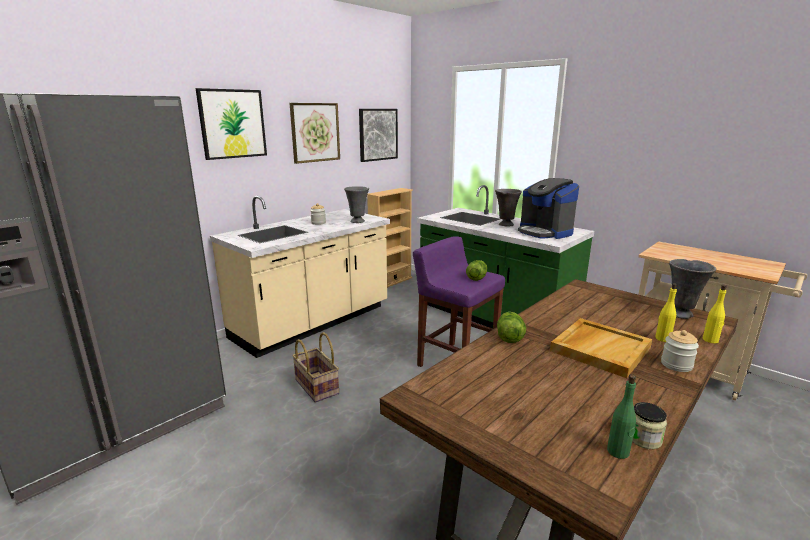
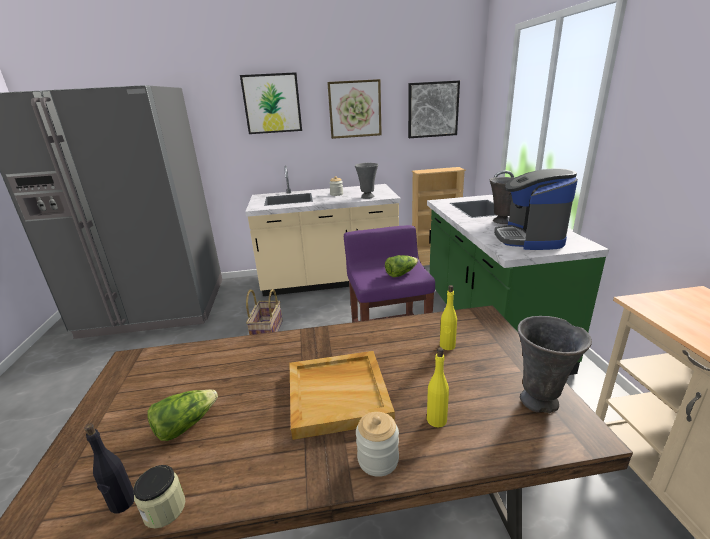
camera: 40 degrees right, 5 degrees up
(509, 336) = (290, 342): lettuce -> lettuce (185, 425)
(618, 452) = (122, 502): green bottle -> black bottle
(710, 340) = (502, 456): yellow bottle -> yellow bottle (447, 346)

